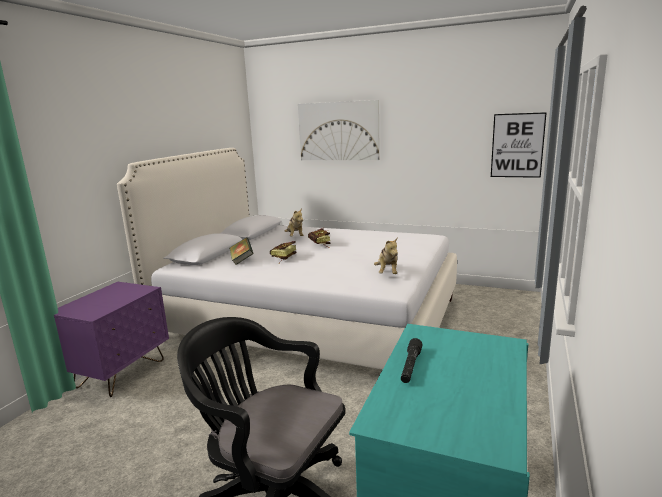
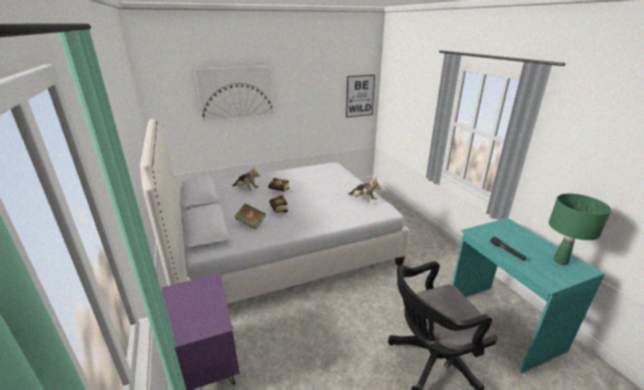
camera: 45 degrees left, 10 degrees up
(473, 415) = (560, 261): none -> green table lamp

